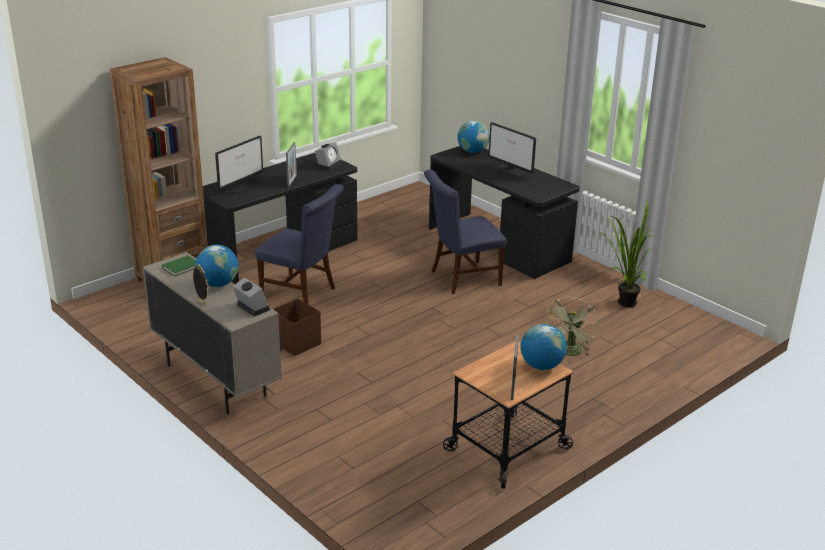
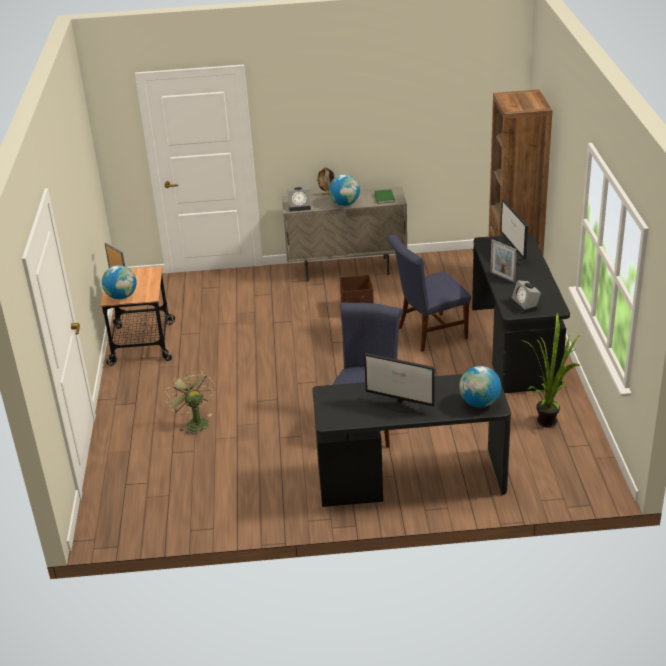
camera: 130 degrees right, 5 degrees up
(511, 171) = (401, 404): monitor -> monitor turned 150 degrees counterclockwise
(622, 303) = (220, 496): potted plant -> potted plant (549, 419)

